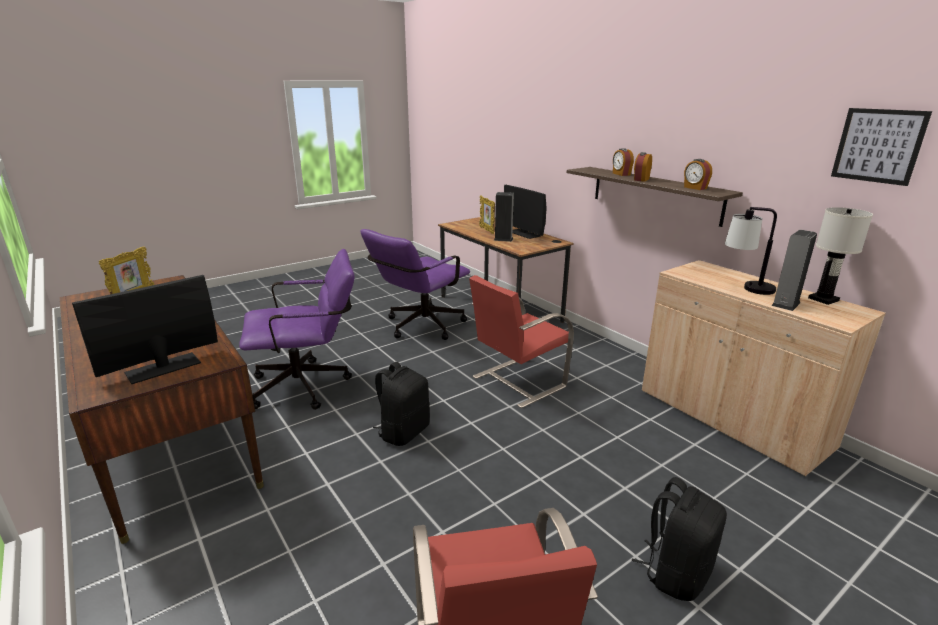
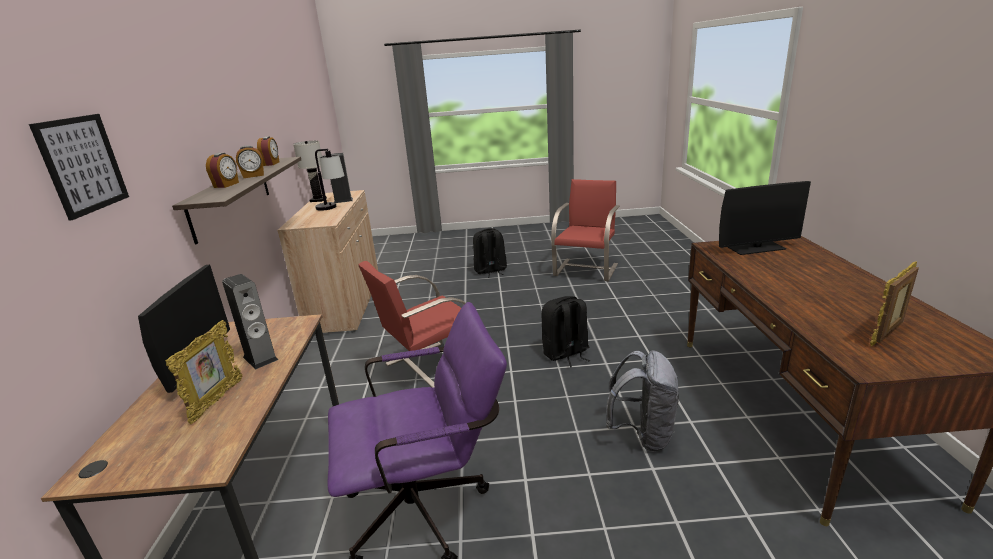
camera: 145 degrees left, 0 degrees up
(309, 385) = (643, 434): purple office chair -> grey backpack
(517, 382) = (428, 369): red chair -> red chair turned 150 degrees clockwise
(878, 146) = (283, 103): picture -> picture (82, 164)

